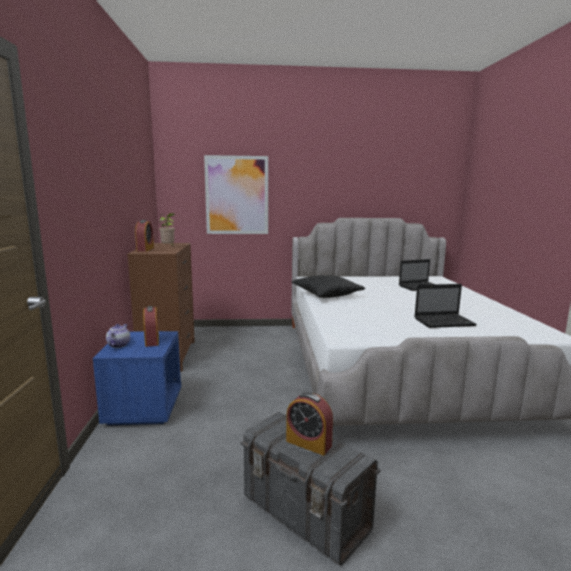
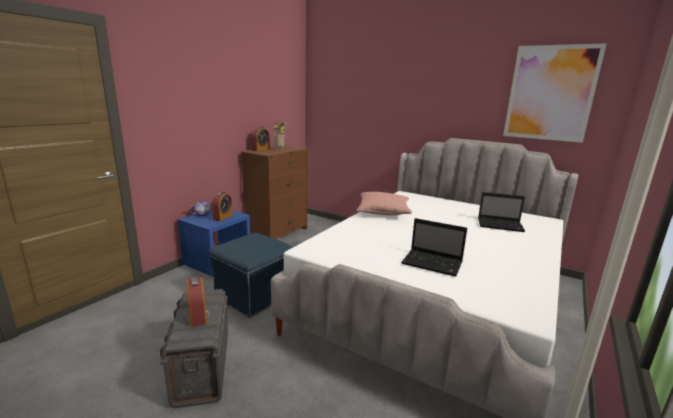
camera: 35 degrees right, 5 degrees up
(237, 195) = (362, 109): picture -> picture (550, 93)
(243, 423) = (254, 295): none -> blue ottoman
(326, 295) = (383, 212): black pillow -> pink pillow

